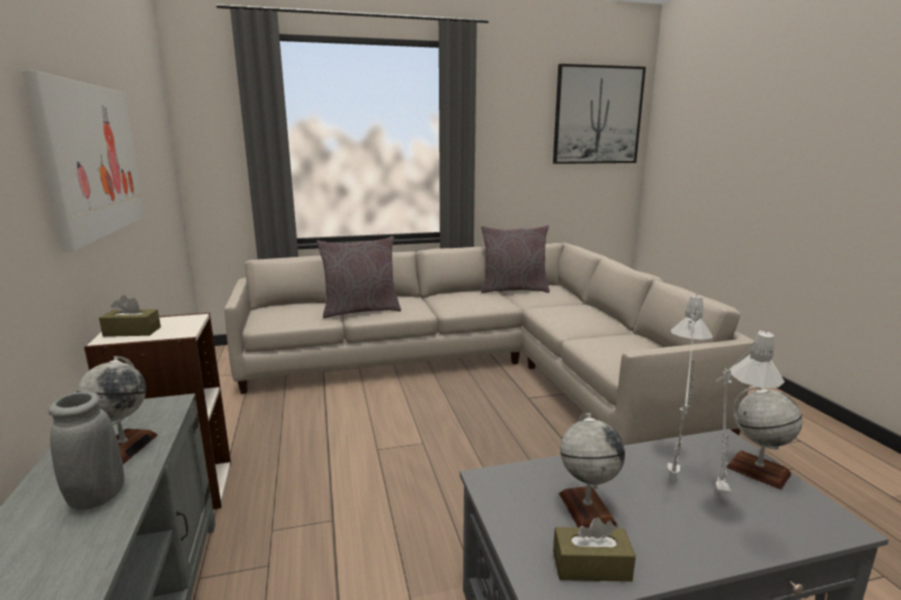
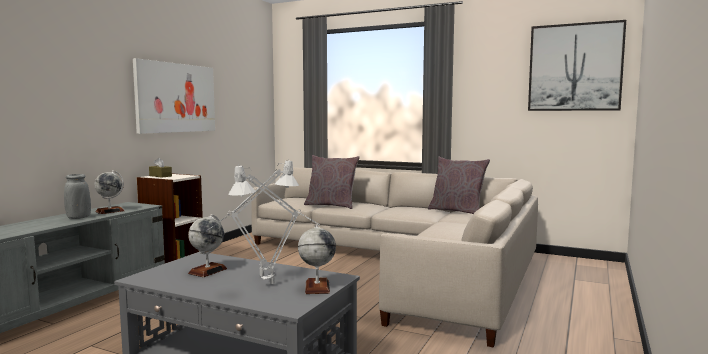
camera: 40 degrees right, 10 degrees down
(591, 566) = (165, 280): brown tissue box -> none

